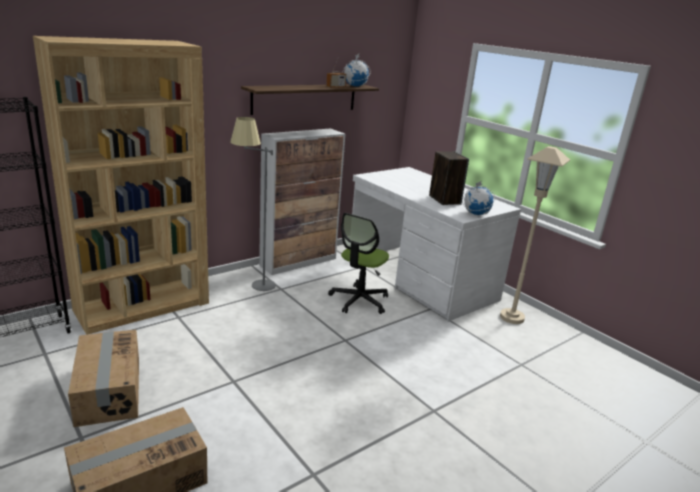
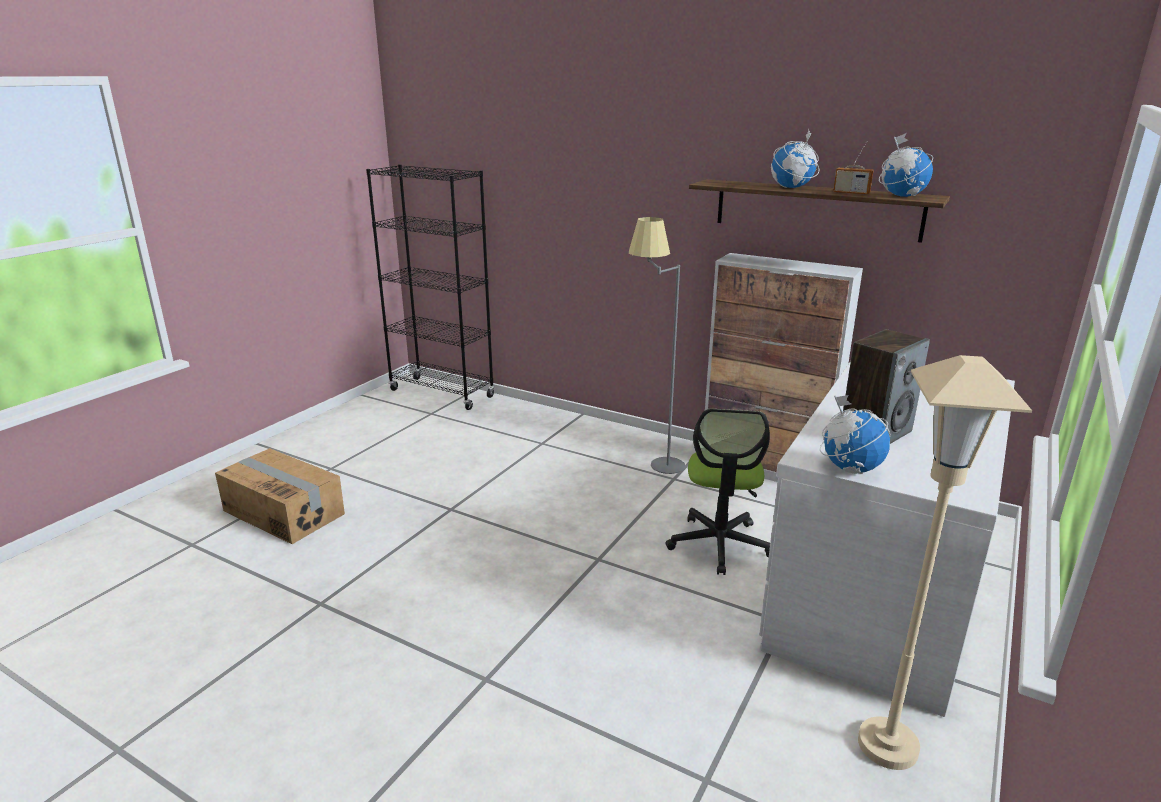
camera: 70 degrees right, 0 degrees up
(108, 391) = (397, 456): cardboard box -> none
(143, 306) = (543, 421): brown bookcase -> none
(303, 87) = (792, 188): none -> globe
(359, 300) = (719, 544): office chair -> office chair turned 90 degrees counterclockwise

